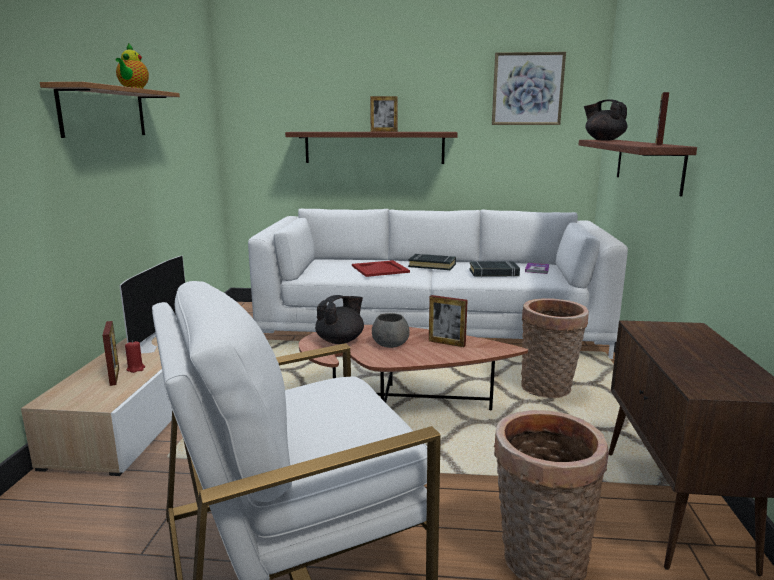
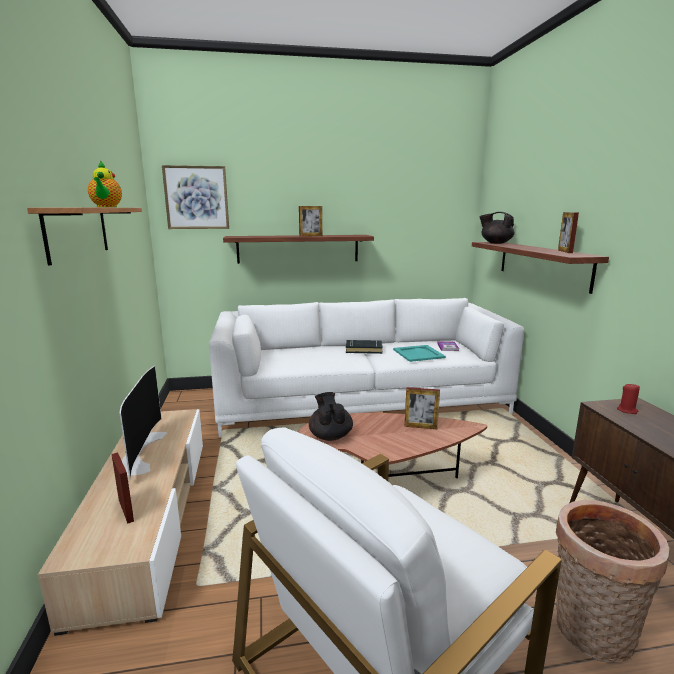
camera: 15 degrees left, 0 degrees up
(136, 369) = (143, 496): red candle -> red candle (627, 410)
(340, 341) = (330, 436): black teapot -> black teapot turned 45 degrees counterclockwise
(379, 269) = (324, 357): red tray -> none
(390, 344) = (375, 434): grey bowl -> none
(494, 273) = (419, 353): black book -> turquoise tray
(527, 89) = (422, 200): picture -> picture (196, 198)
(548, 389) = (486, 449): basket -> none

